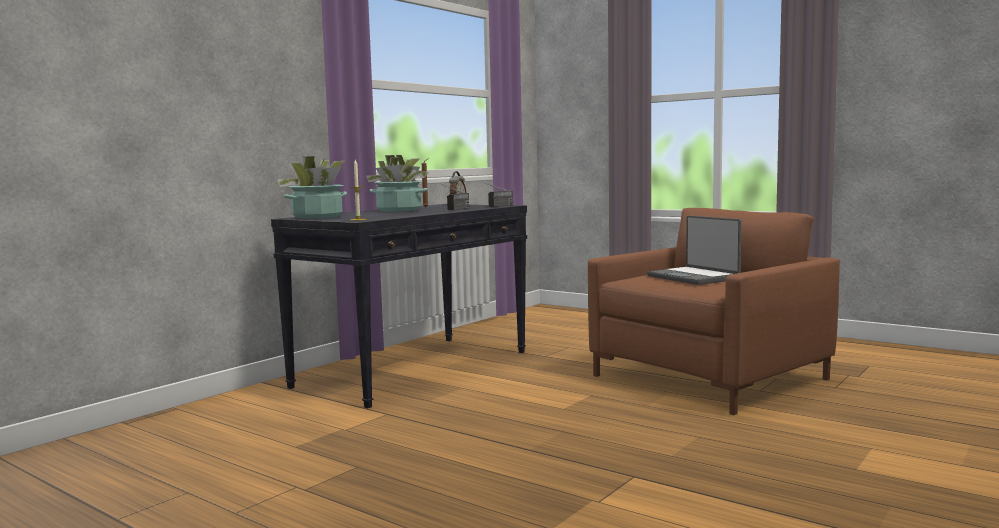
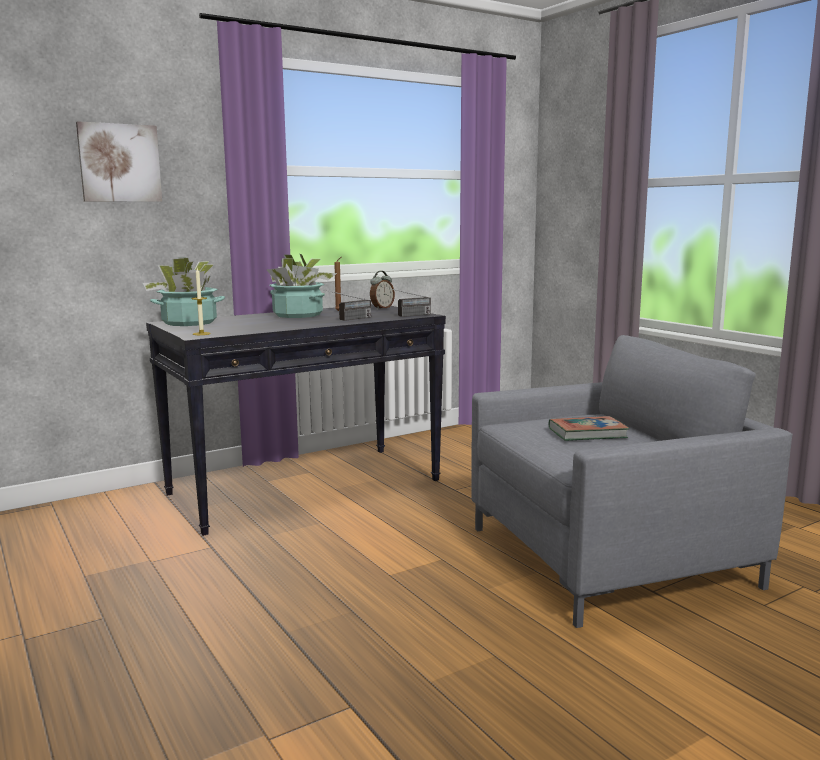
camera: 20 degrees right, 5 degrees up
(235, 69) = (119, 163): none -> picture
(694, 277) = (587, 433): laptop -> book
(709, 378) = (608, 557): brown armchair -> grey armchair

